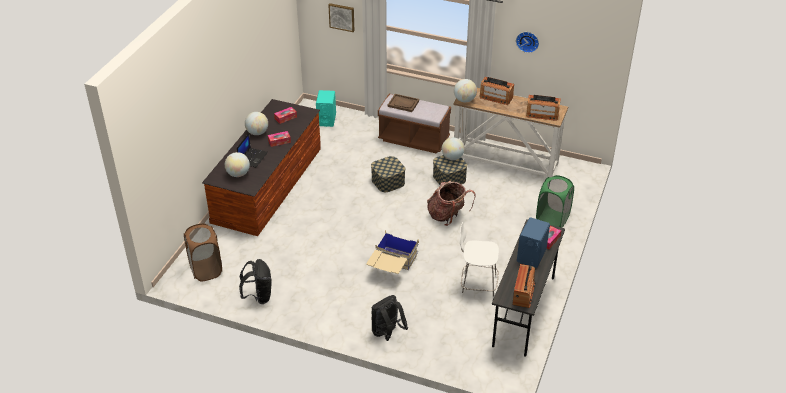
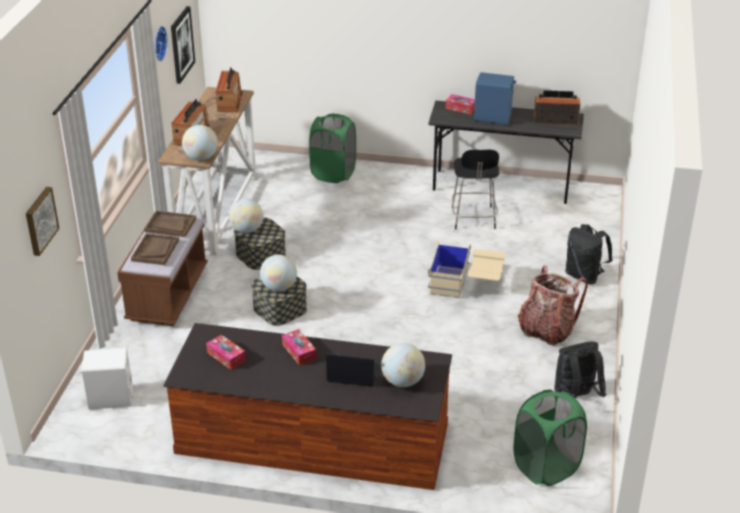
camera: 100 degrees left, 5 degrees down
(206, 270) = (546, 467): brown laundry basket -> green laundry basket
(257, 133) = (278, 382): globe -> globe (279, 287)
(326, 119) = (110, 398): turquoise speaker -> white speaker
(429, 109) = (170, 225): none -> brown tray
(447, 216) = (346, 249): backpack -> backpack (546, 330)
(477, 286) = (473, 219): white chair -> black chair
(569, 68) = (181, 44): none -> picture

